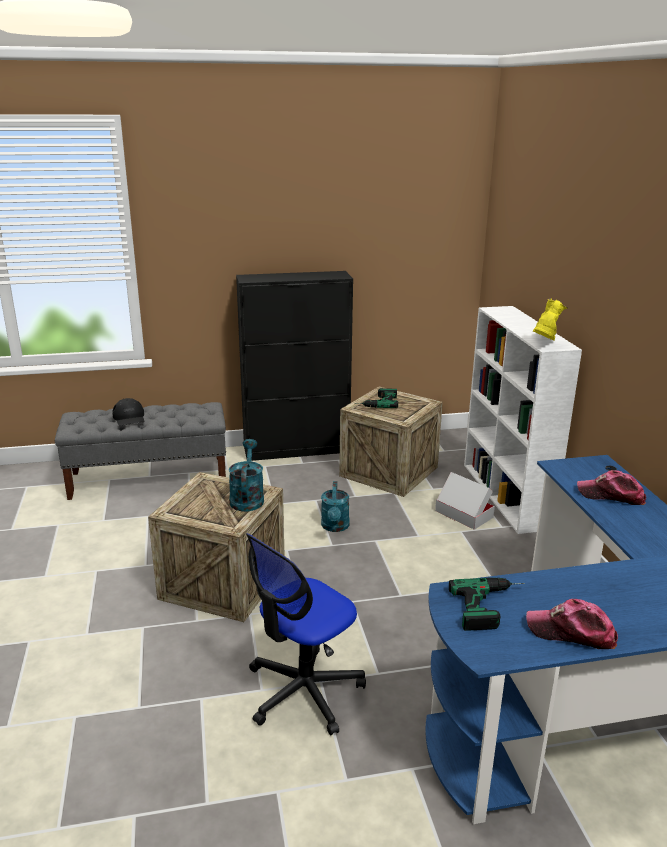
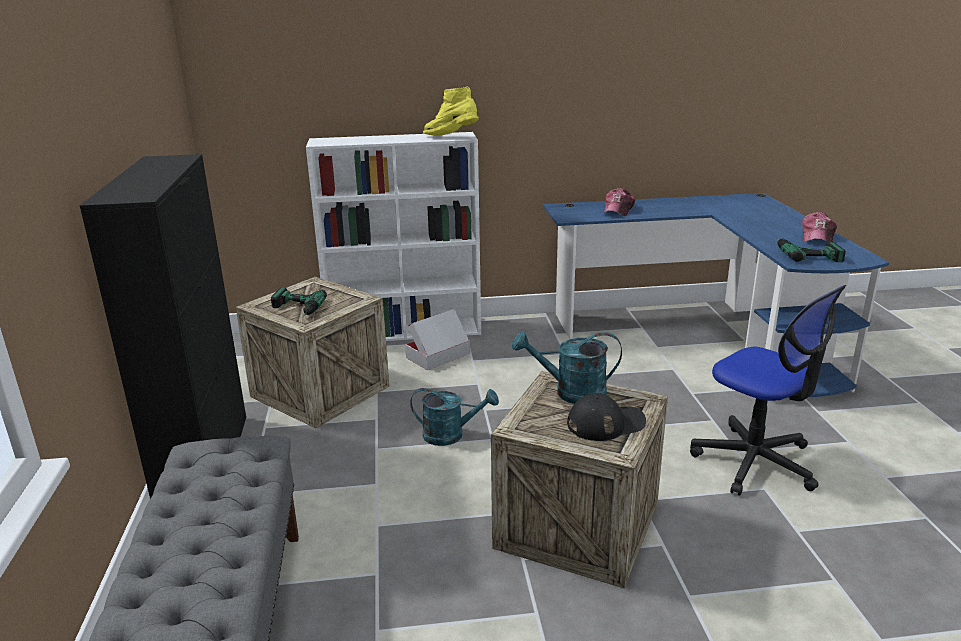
camera: 85 degrees left, 0 degrees up
(129, 418) = (202, 547): black cap -> black cap (606, 423)

